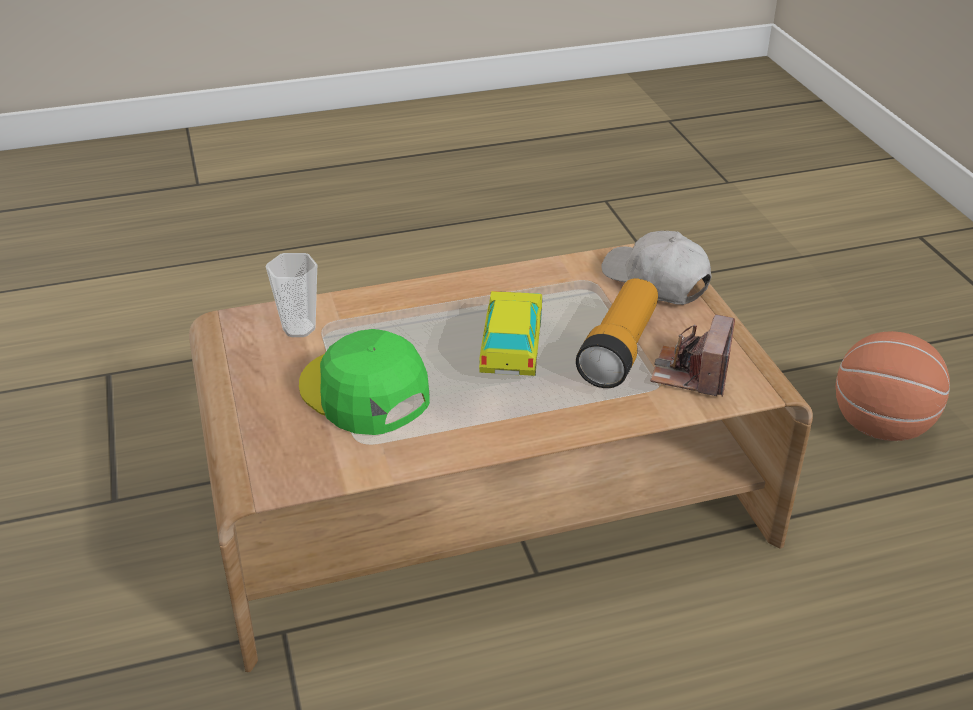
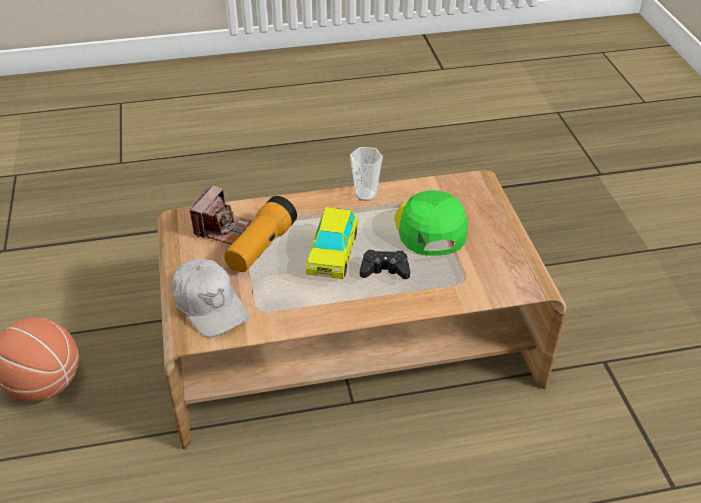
camera: 175 degrees left, 5 degrees up
(299, 328) = (481, 277): cup -> cup (365, 195)
(364, 392) = (429, 227): green cap -> green cap turned 150 degrees counterclockwise
(434, 331) = (384, 270): none -> black game controller

